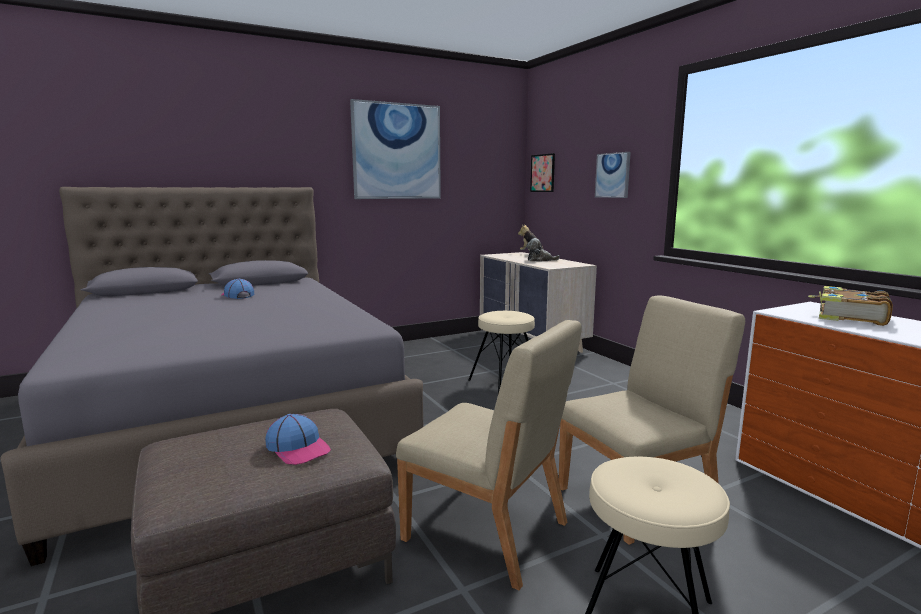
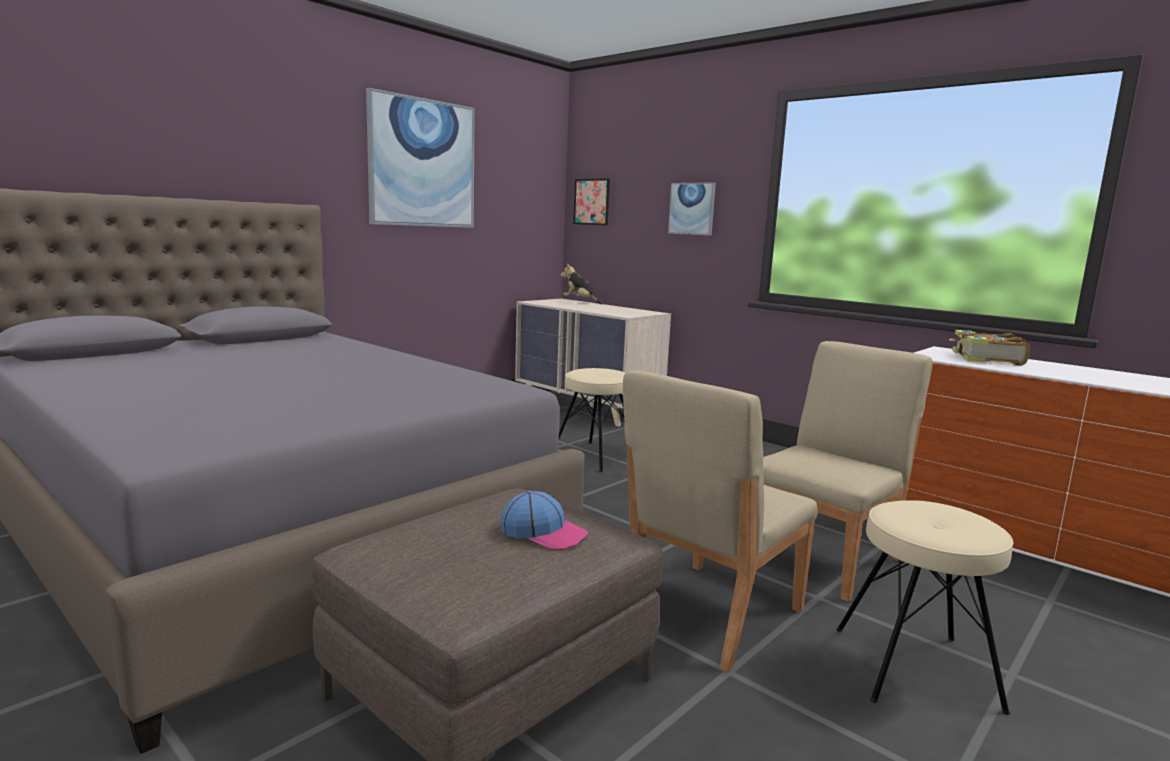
camera: 20 degrees left, 0 degrees up
(237, 295) = (258, 355): cap -> none
(487, 532) = (707, 612): beige chair -> beige chair turned 120 degrees clockwise
(540, 260) = (600, 308): plush toy -> none

